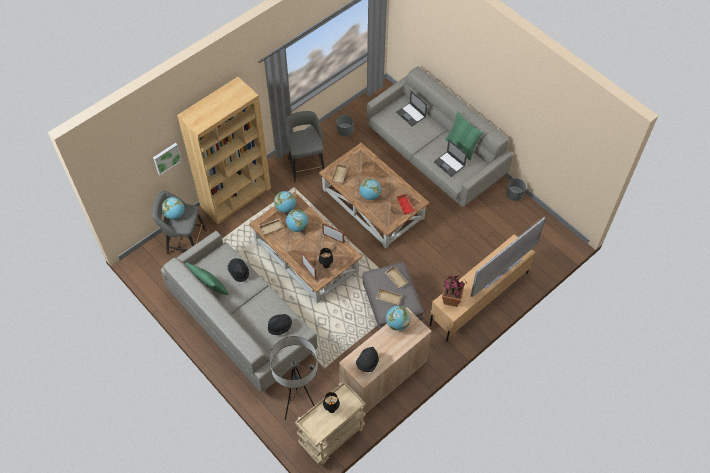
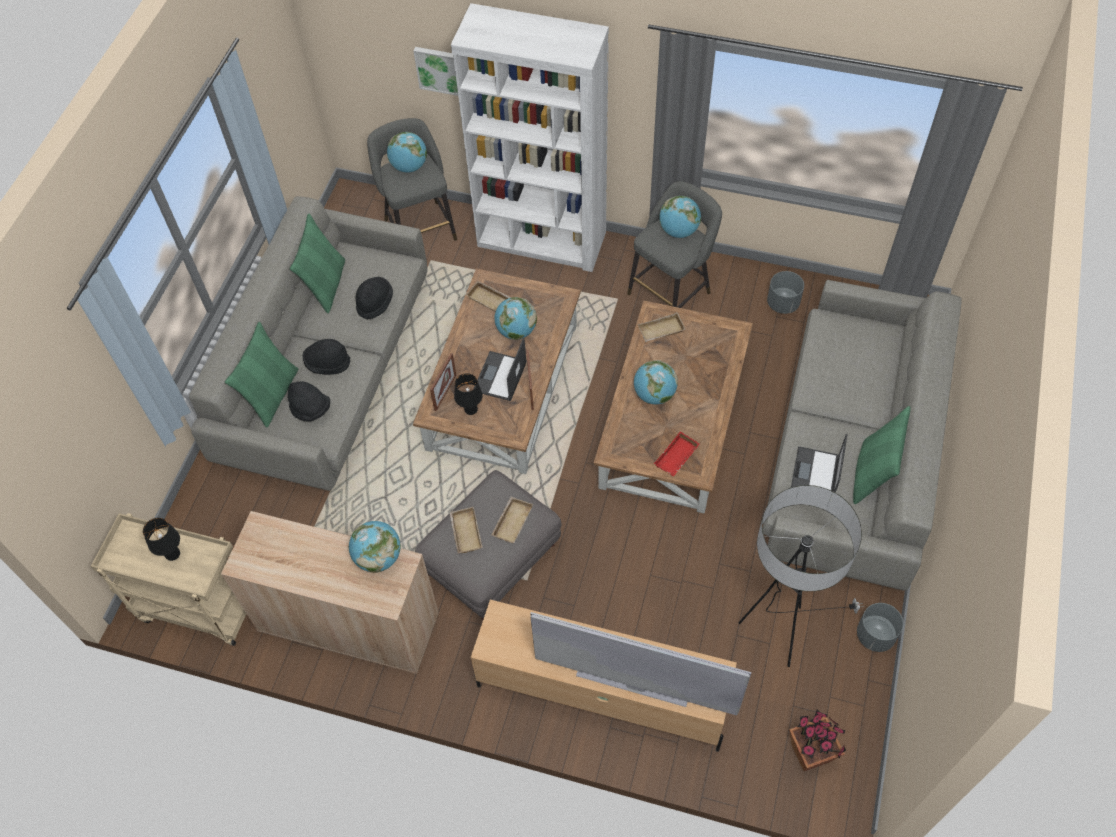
camera: 60 degrees right, 0 degrees up
(236, 197) = (542, 240): brown bookcase -> white bookcase
(258, 339) = (272, 395): none -> green pillow
(285, 208) = (540, 296): globe -> globe (678, 231)
(300, 406) = (228, 532): floor lamp -> floor lamp (779, 632)
(367, 363) = (273, 553): black hat -> black hat (327, 364)
(411, 114) = (870, 359): laptop -> laptop (500, 377)
(451, 299) = (514, 629): potted plant -> potted plant (810, 754)

